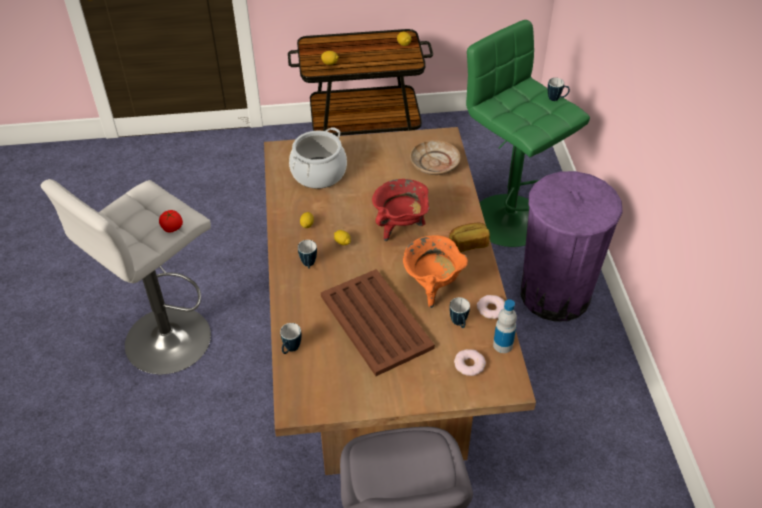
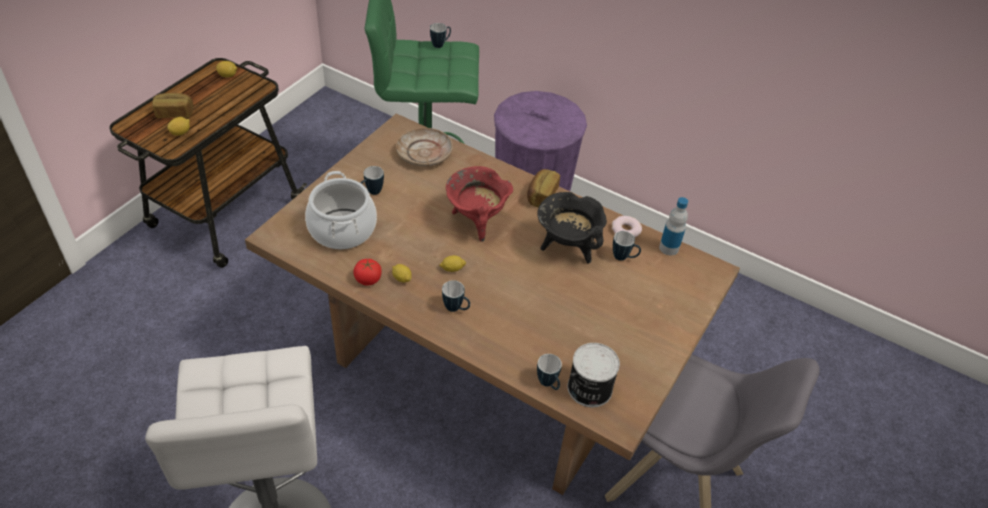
camera: 55 degrees left, 0 degrees up
(172, 228) = (289, 381): tomato -> tomato (368, 279)
(308, 373) = (589, 389): none -> can
(343, 50) = (174, 113): none -> bread
(366, 164) = (371, 193): none -> mug
(375, 321) = (570, 306): brown tray -> none
(432, 287) = (567, 247): orange cooking pot -> black cooking pot
(469, 364) = (671, 280): donut -> none

